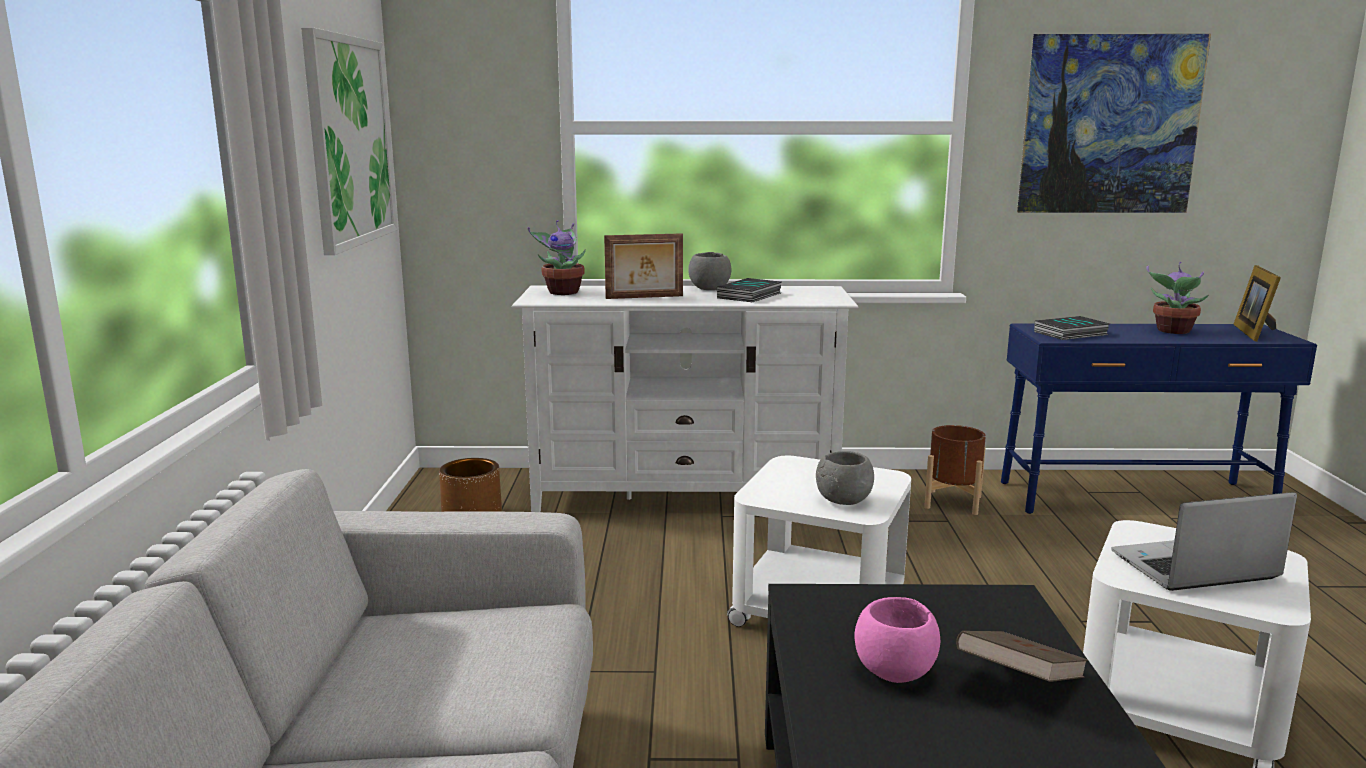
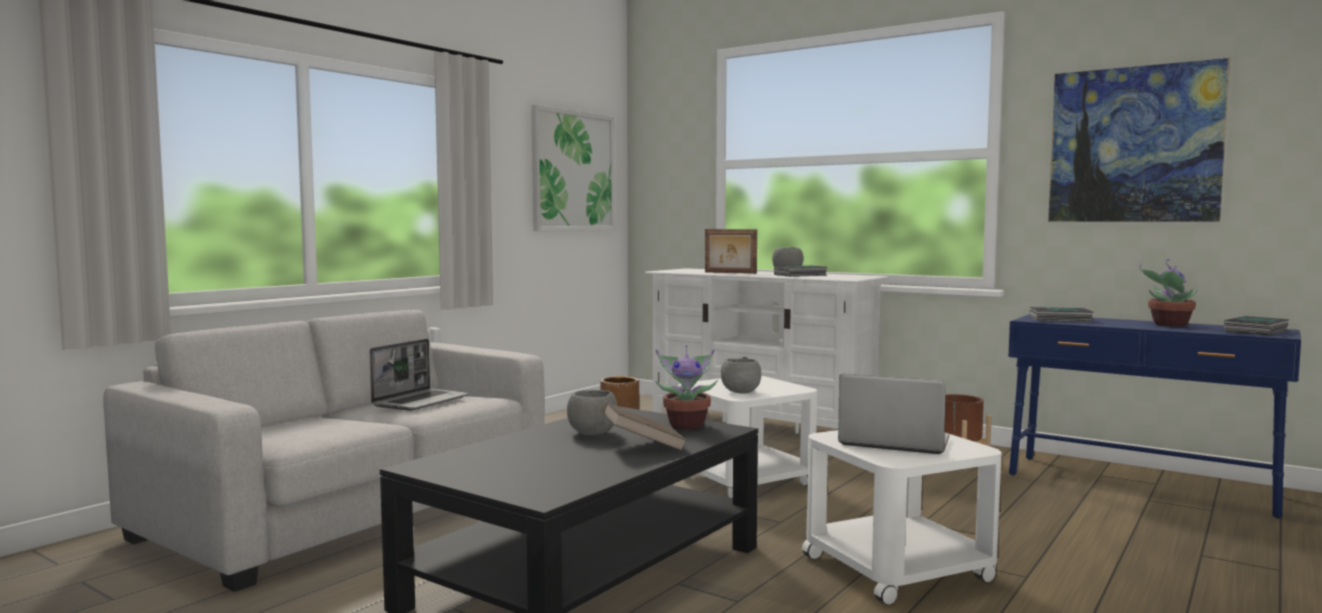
camera: 35 degrees right, 10 degrees down
(439, 662) = (421, 401): none -> laptop
(562, 292) = (691, 270): potted plant -> potted plant (687, 425)
(893, 672) = (591, 433): pink bowl -> grey bowl
(1255, 333) = (1257, 331): picture frame -> book

